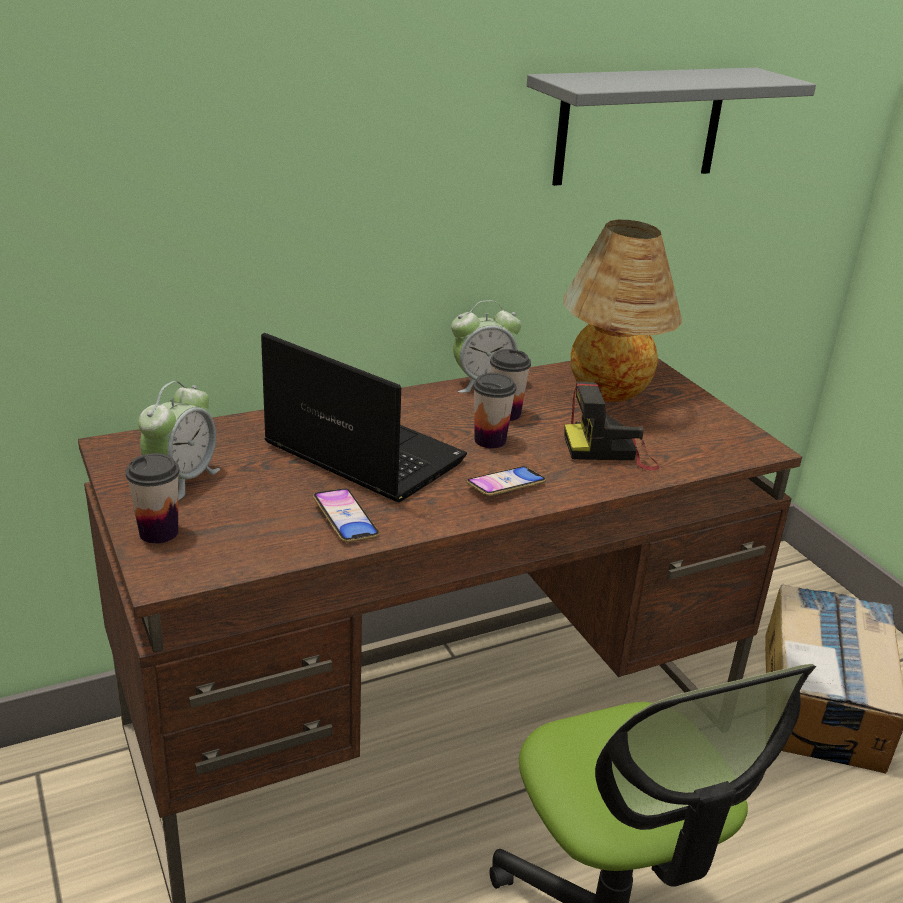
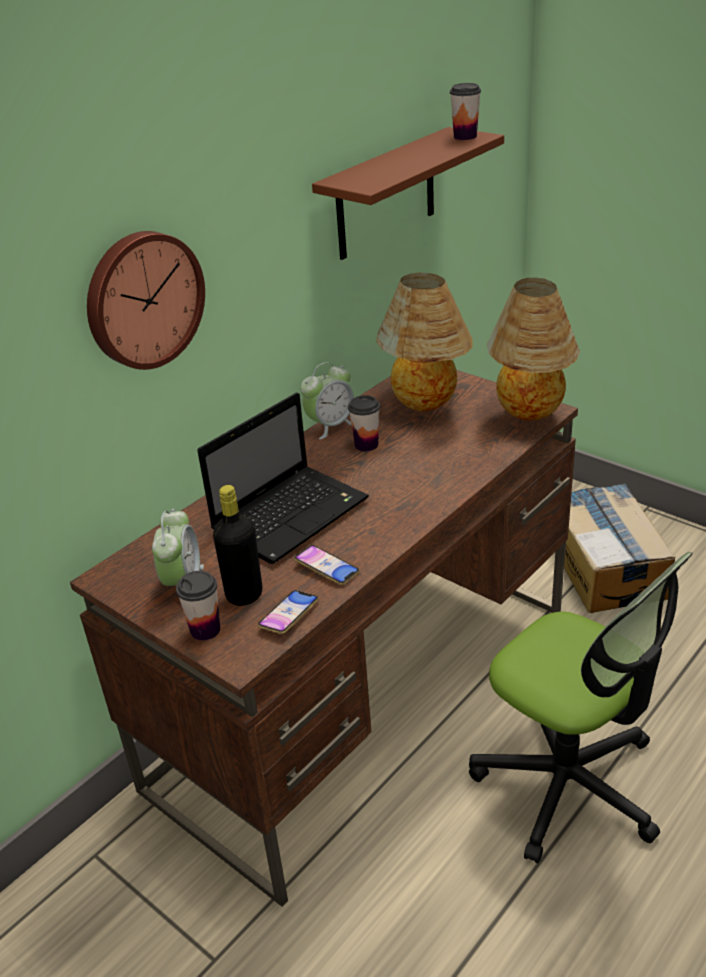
camera: 20 degrees left, 5 degrees up
(232, 513) = (244, 595): none -> black bottle
(251, 138) = (143, 299): none -> wall clock
(360, 453) = (292, 514): laptop -> laptop turned 120 degrees clockwise
(490, 440) = (373, 470): cup -> cup (465, 136)
(506, 486) = (411, 501): phone -> phone (289, 615)
(611, 450) = (458, 448): camera -> none
(640, 125) = (386, 195): grey shelf -> brown shelf
(730, 446) = (530, 417): none -> table lamp

